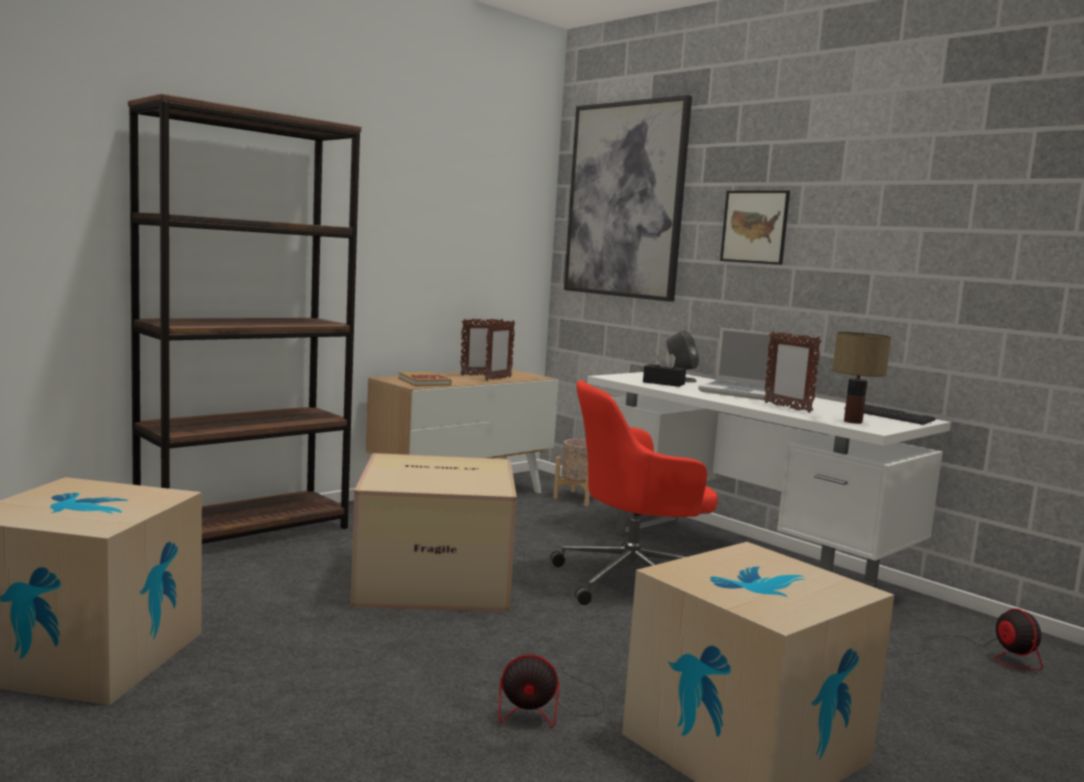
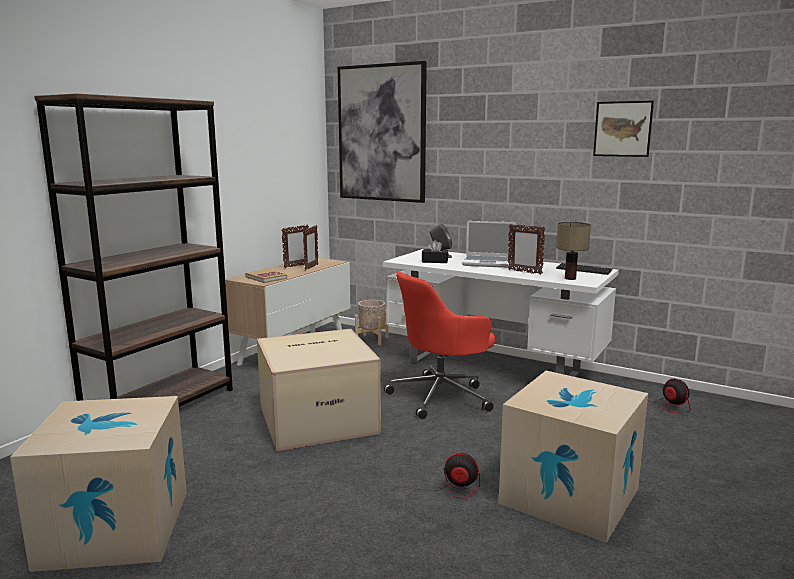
camera: 15 degrees left, 5 degrees up
(547, 709) = (446, 496): fan -> fan turned 150 degrees counterclockwise
(754, 227) = (479, 150): picture -> picture (622, 129)

